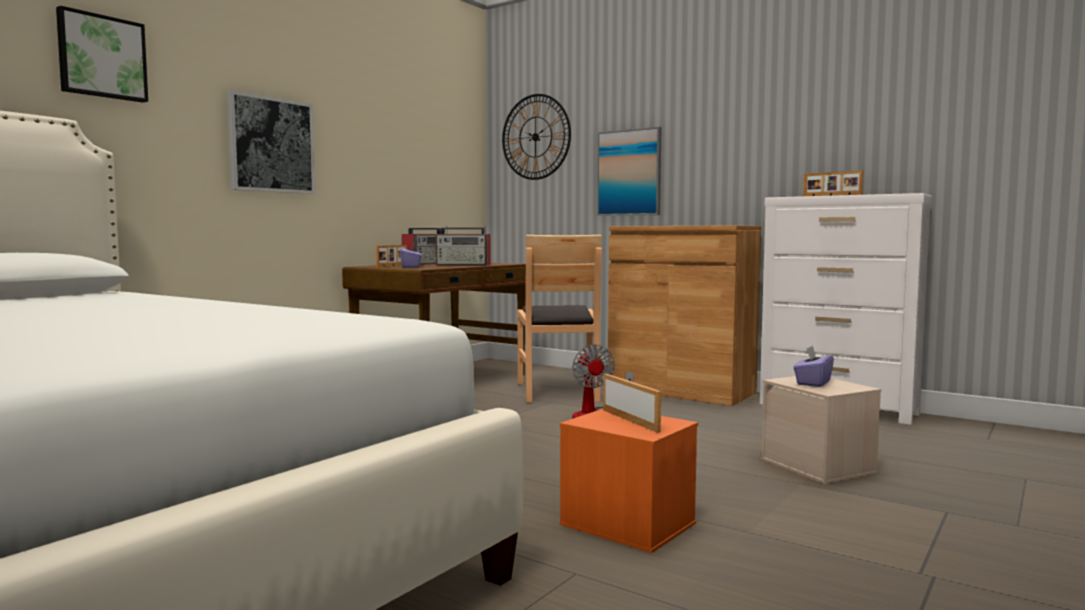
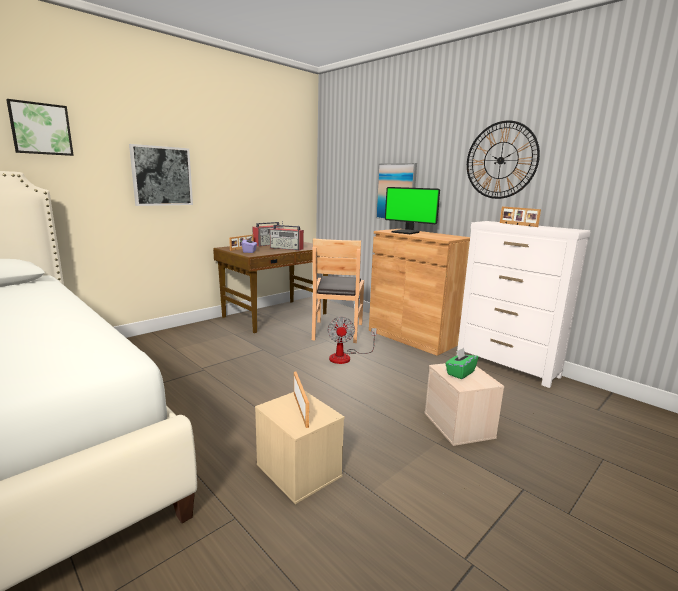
camera: 10 degrees right, 10 degrees up
(535, 137) = (344, 163): wall clock -> wall clock (501, 160)
(625, 524) = (297, 470): orange storage box -> beige storage box
(659, 225) = (406, 232): none -> monitor
(812, 383) = (460, 373): purple tissue box -> green tissue box

